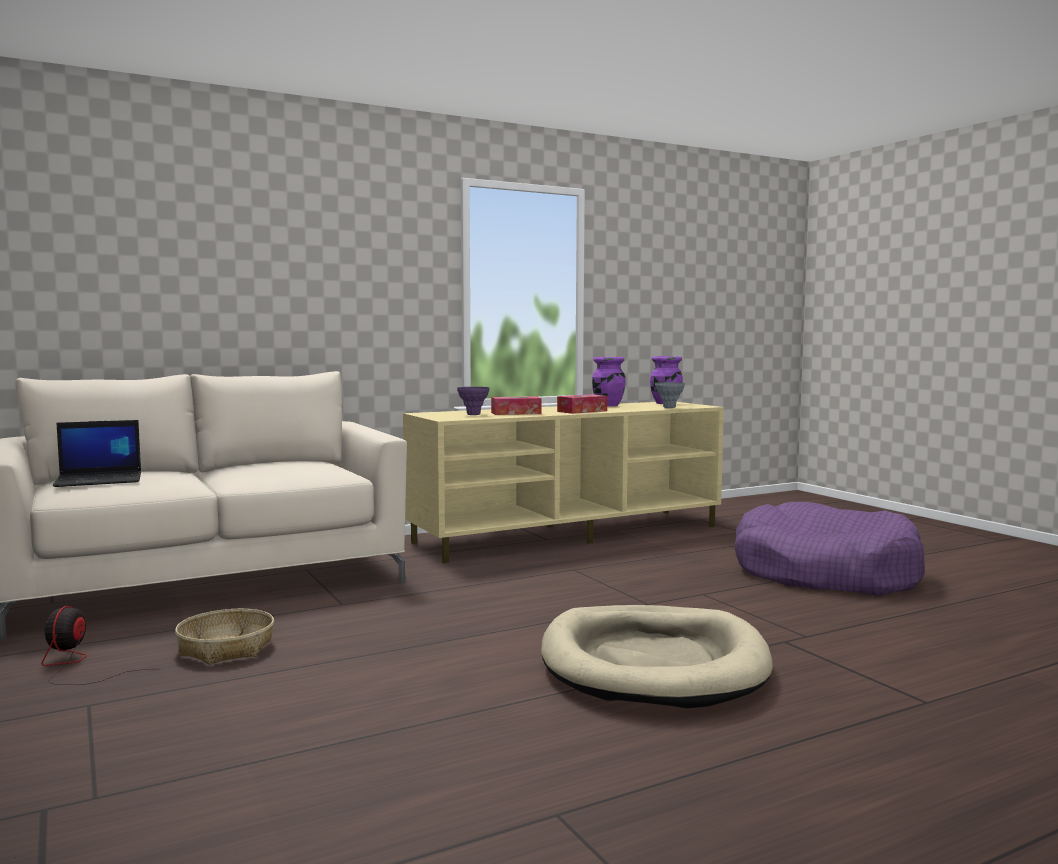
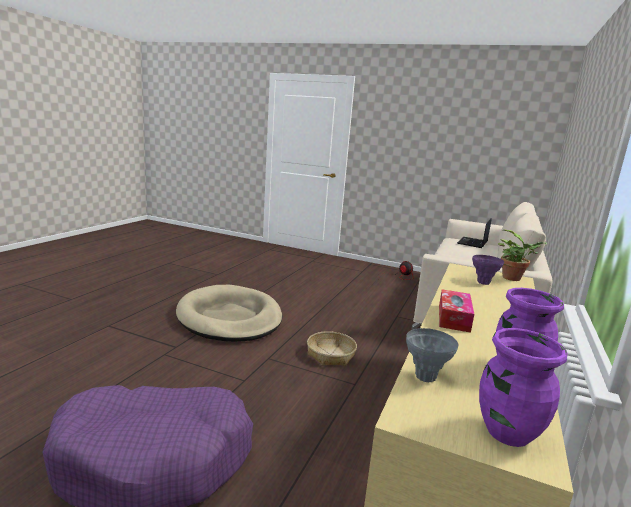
camera: 140 degrees right, 10 degrees up
(226, 648) = (378, 290): basket -> basket (331, 355)
(427, 413) = (514, 278): none -> potted plant
(516, 413) = (474, 294): tissue box -> none

